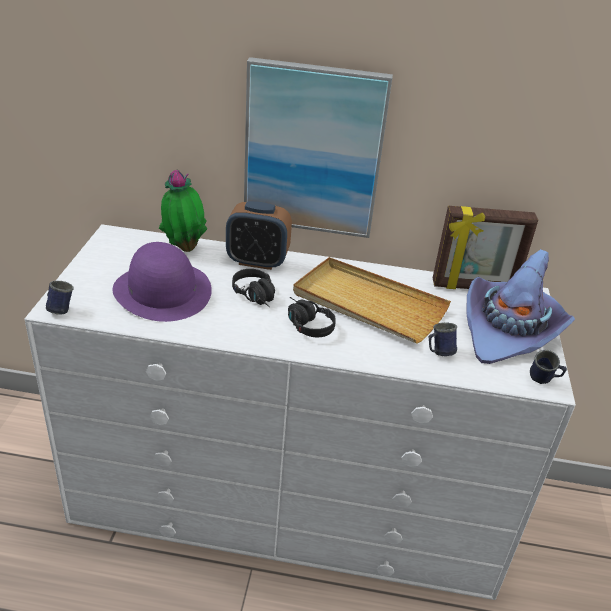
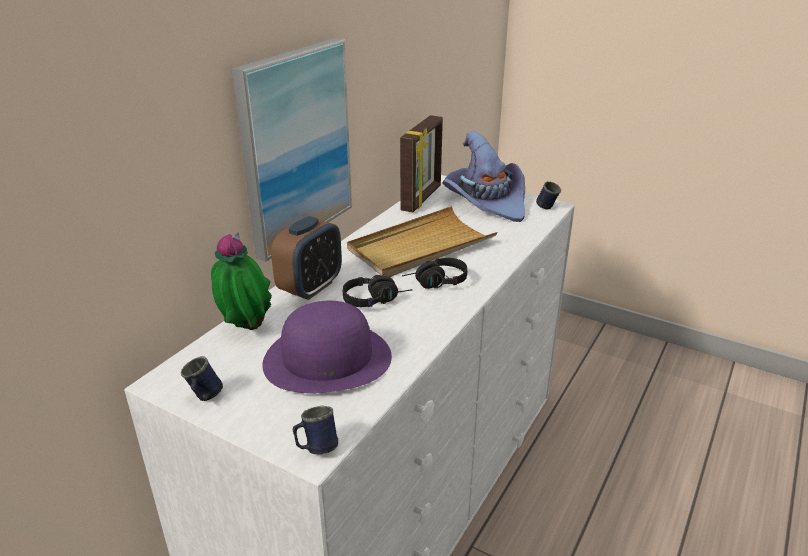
camera: 65 degrees left, 5 degrees down
(438, 352) = (502, 234): blue mug -> blue mug (204, 398)

